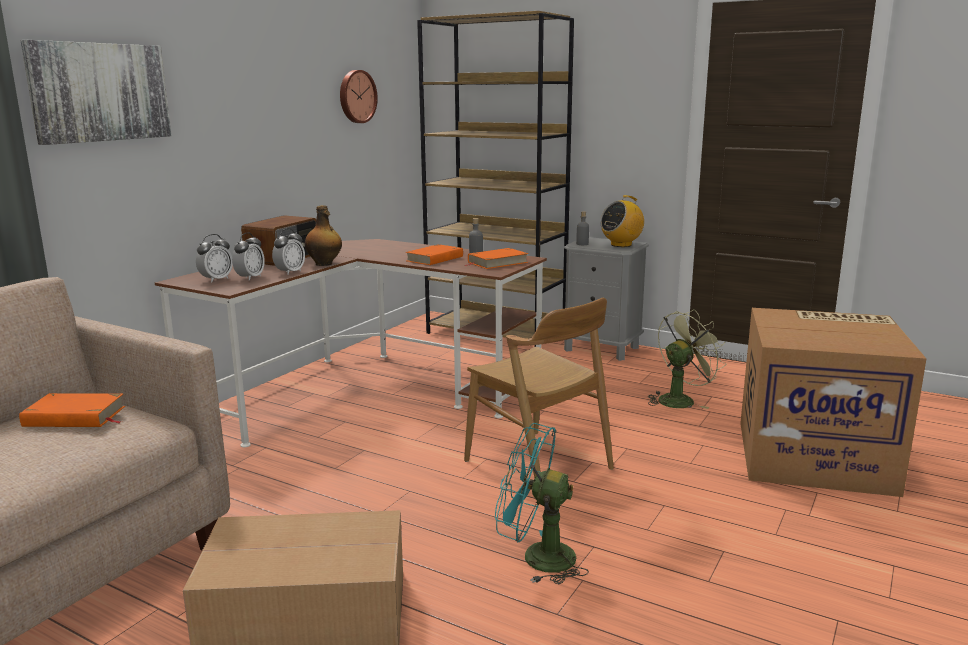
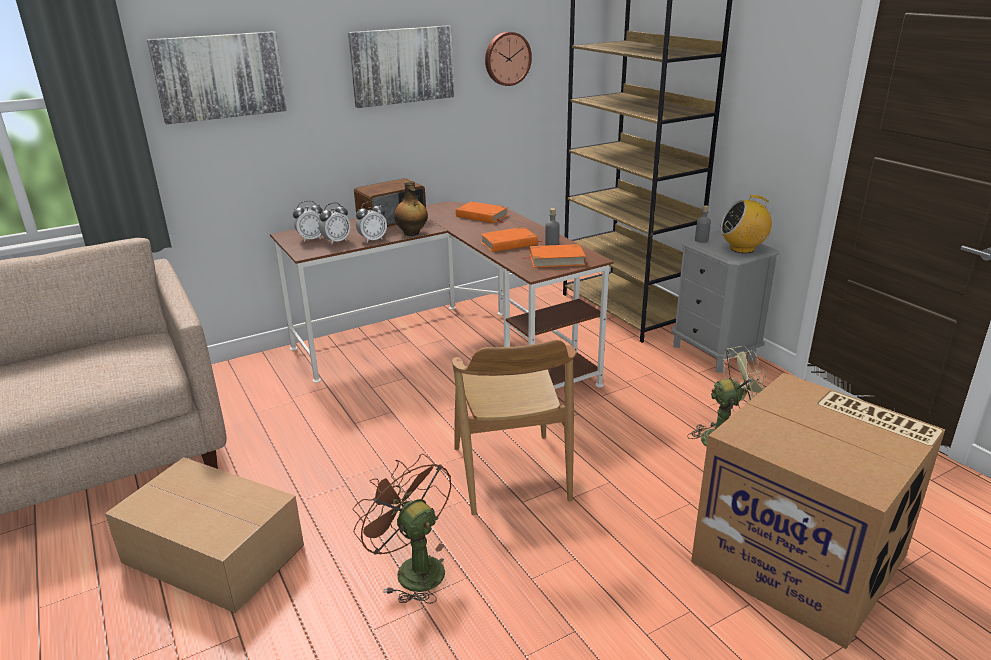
camera: 30 degrees right, 10 degrees up
(75, 417) = (117, 355): orange book -> orange book (482, 216)
(273, 95) = (402, 65): none -> picture
(537, 557) = (412, 569): turquoise fan -> brown fan

